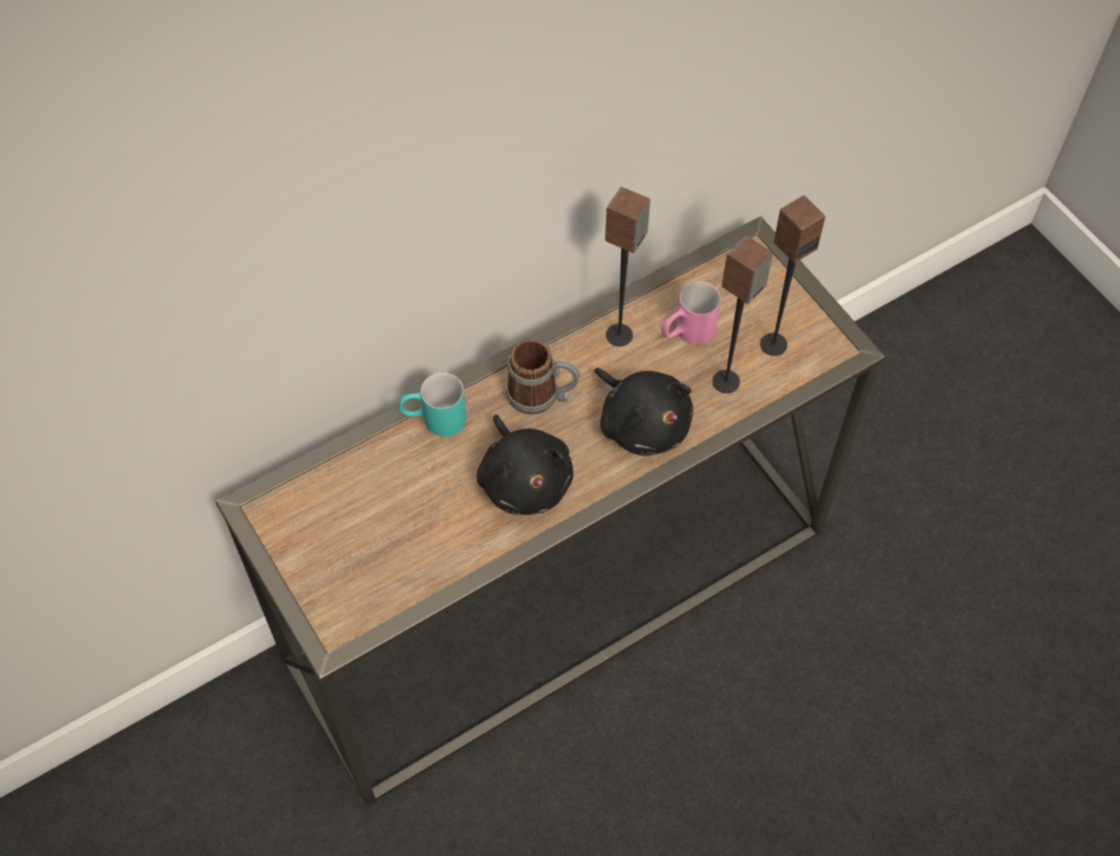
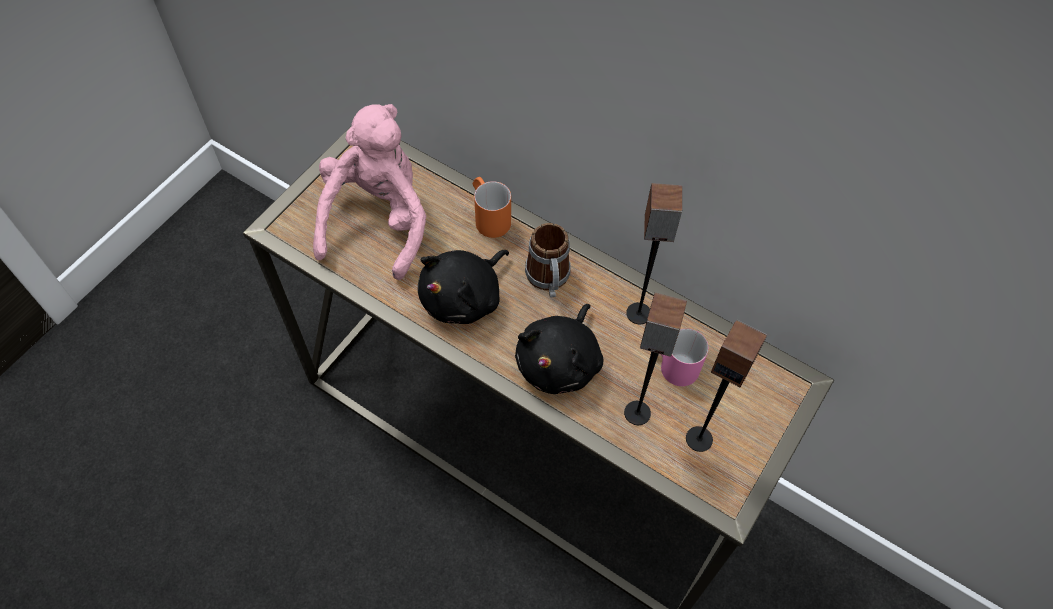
camera: 65 degrees right, 0 degrees up
(379, 530) = (378, 220): none -> pink plush toy
(433, 419) = (489, 216): turquoise mug -> orange mug

